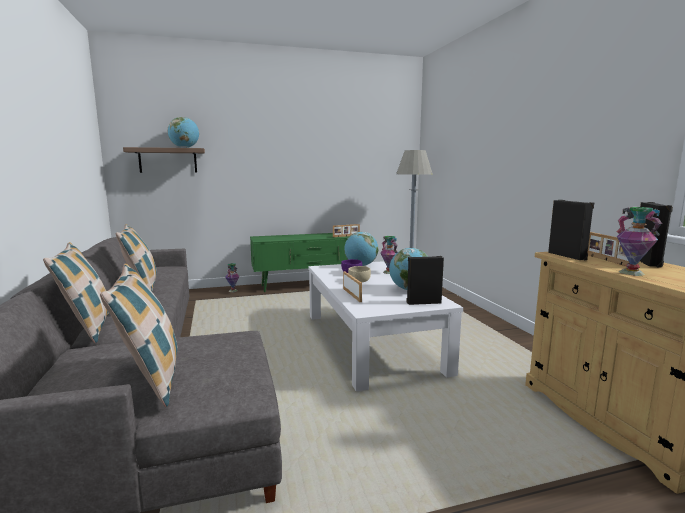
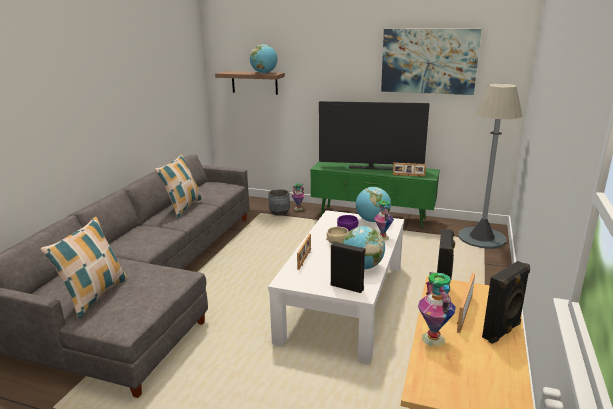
camera: 35 degrees right, 10 degrees up
(88, 328) = (116, 240): pillow -> none
(217, 297) = (279, 213): none -> grey planter
(306, 236) = (370, 168): none -> television
(344, 137) = (429, 61): none -> picture

